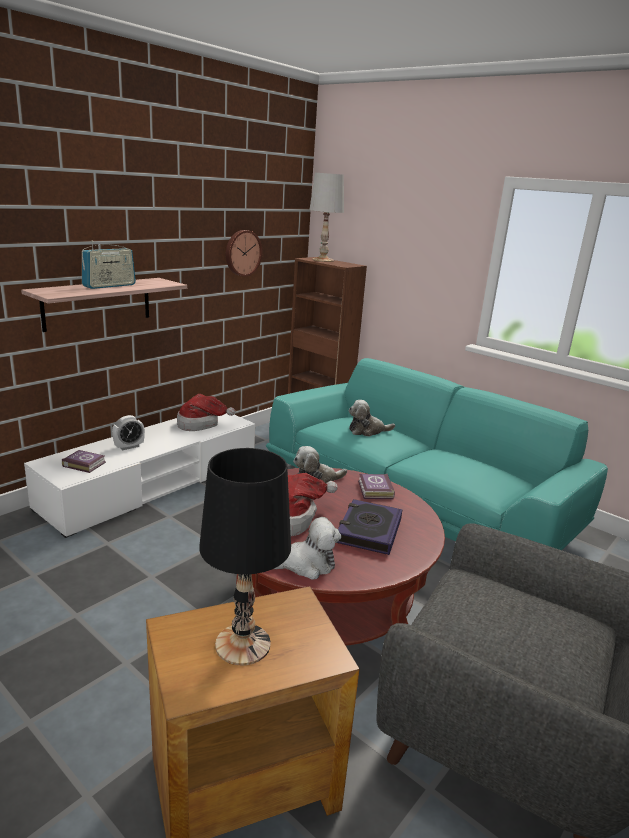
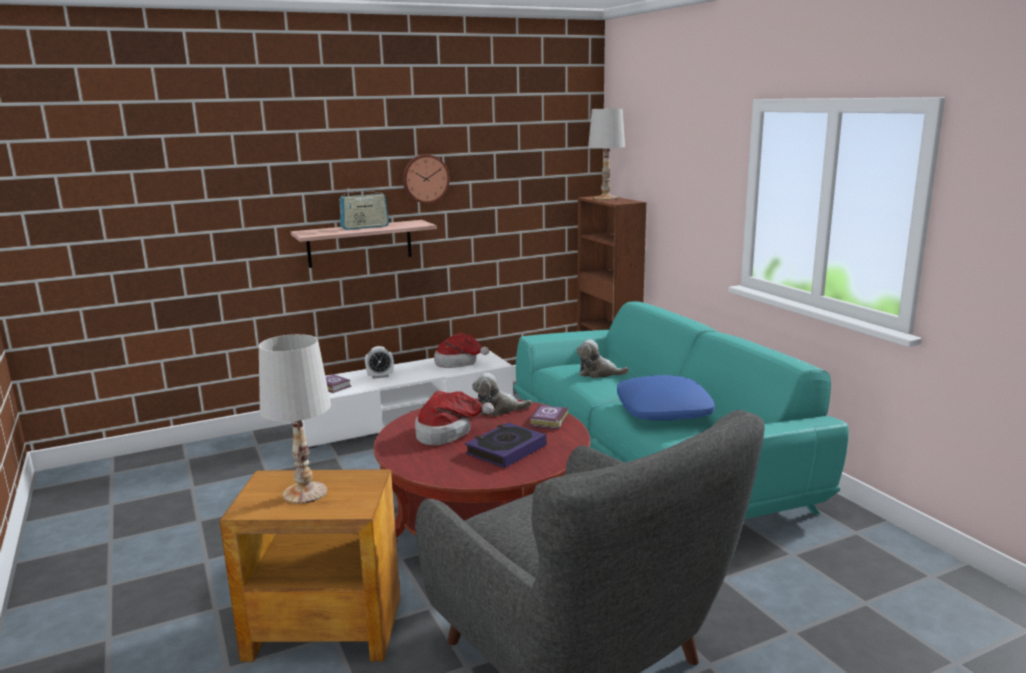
camera: 25 degrees right, 5 degrees down
(242, 253) = (516, 194): wall clock -> wall clock (425, 178)
(243, 644) = (305, 493): black table lamp -> white table lamp
(305, 565) = (424, 465): plush toy -> none
(459, 466) = (664, 410): none -> blue pillow

